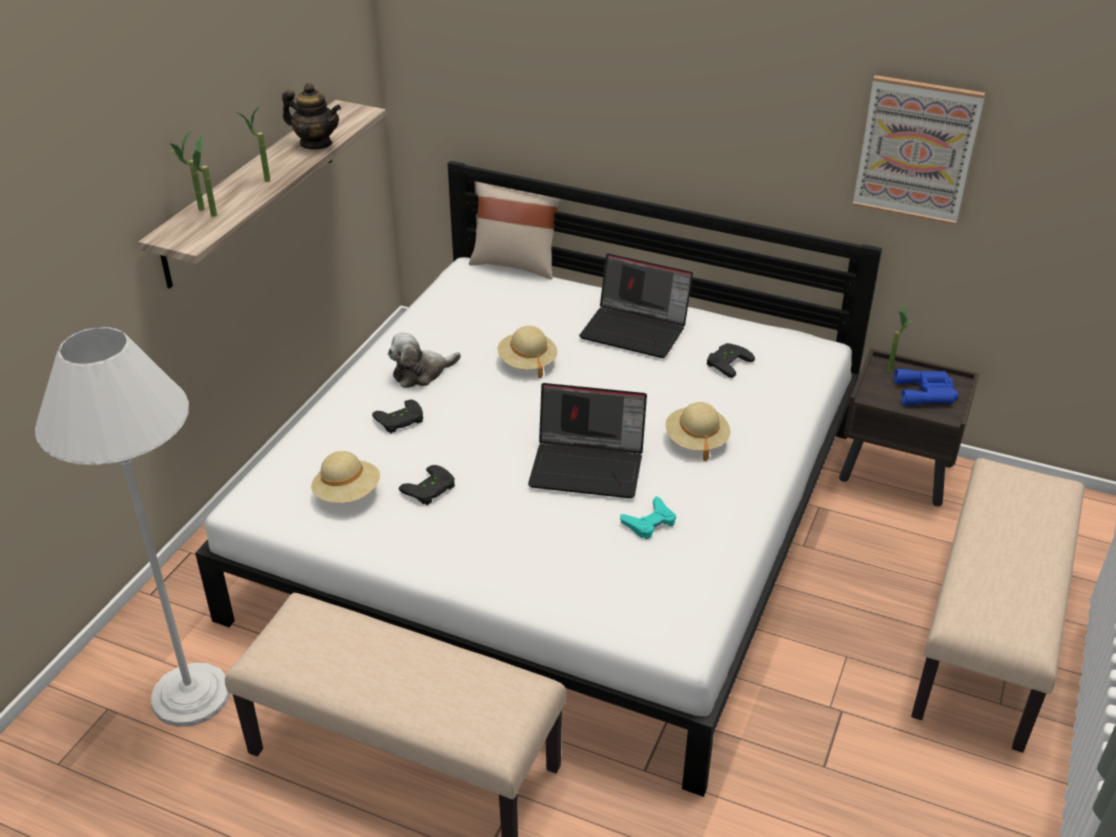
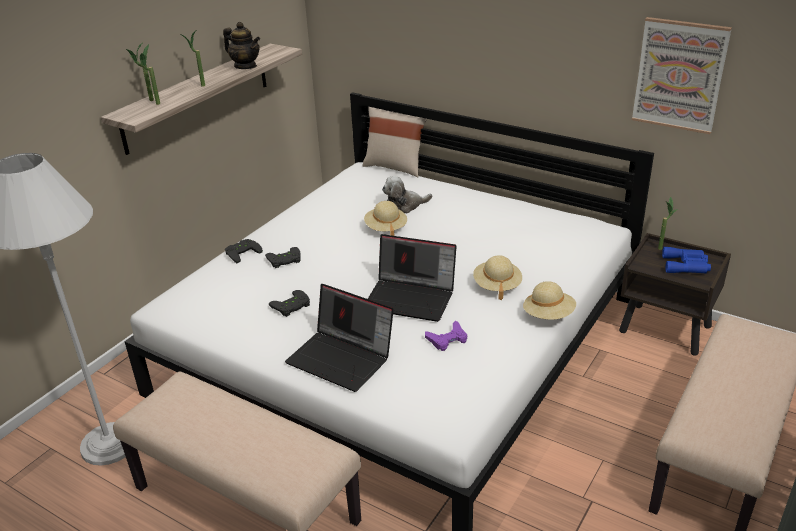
camera: 10 degrees right, 5 degrees down
(347, 494) = (232, 305): beige hat -> beige hat (548, 315)
(421, 373) = (309, 231): plush toy -> plush toy (404, 206)
(636, 330) = (470, 211): laptop -> laptop (342, 358)
(649, 522) = (447, 339): turquoise game controller -> purple game controller
(726, 362) = (532, 234): black game controller -> black game controller (242, 252)

